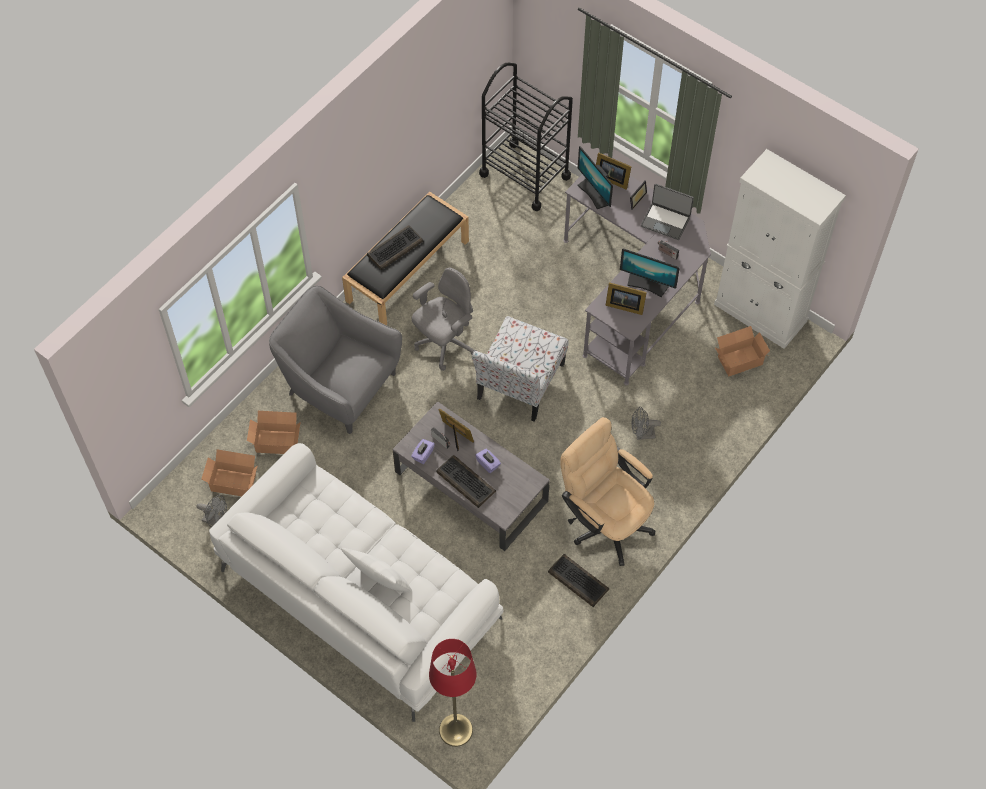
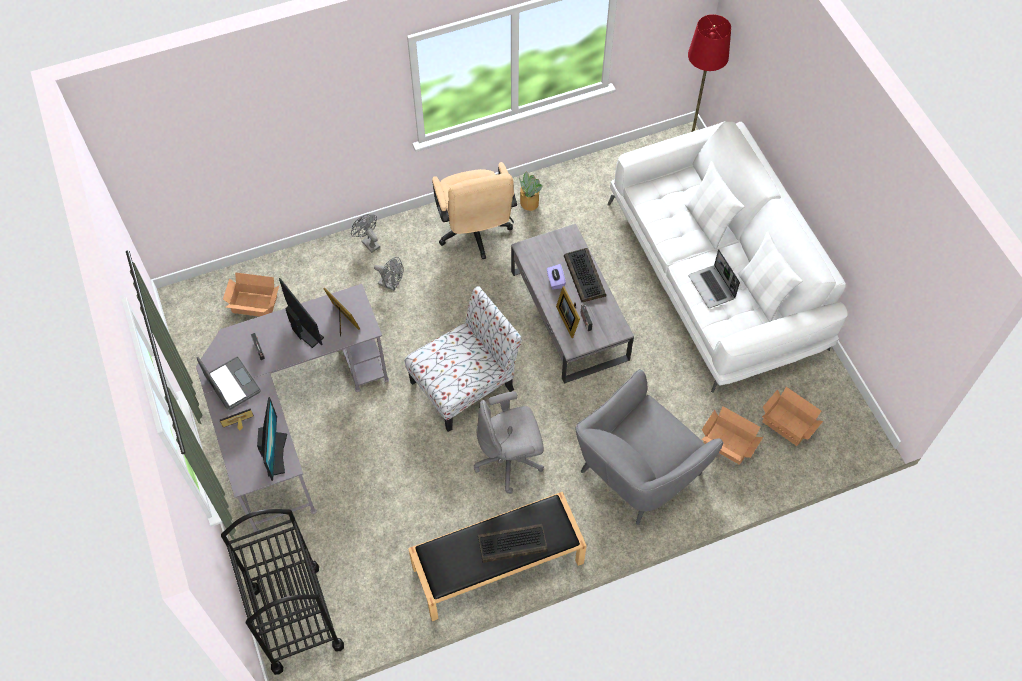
camera: 150 degrees left, 0 degrees up
(216, 521) = (817, 397): grey fan -> grey fan (368, 242)
(296, 532) = (762, 294): none -> white pillow
(340, 385) = (637, 471): grey armchair -> grey armchair turned 75 degrees clockwise
(344, 515) = (712, 287): none -> laptop
(423, 454) = (609, 317): purple tissue box -> none
(577, 581) = (529, 202): keyboard -> potted plant
(611, 178) = (244, 462): picture frame -> none
(760, 313) = (197, 337): white cabinet -> none

